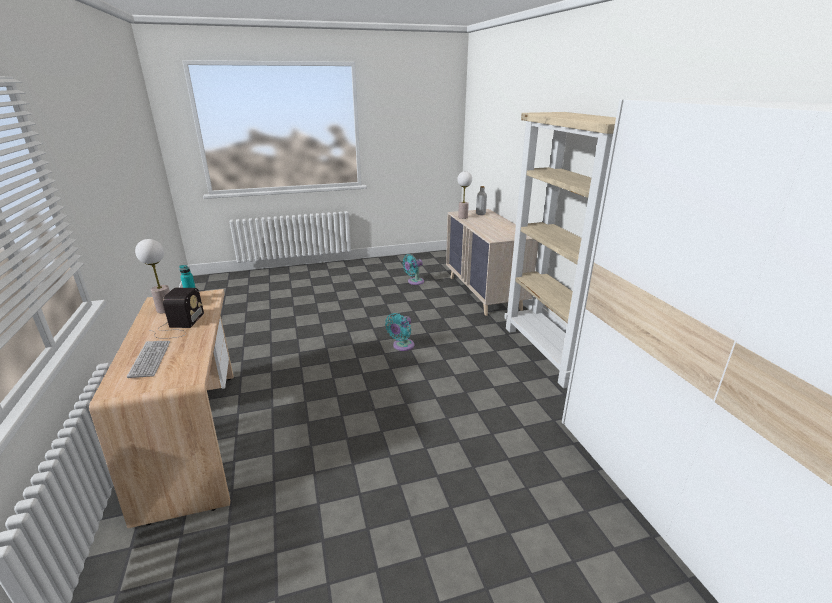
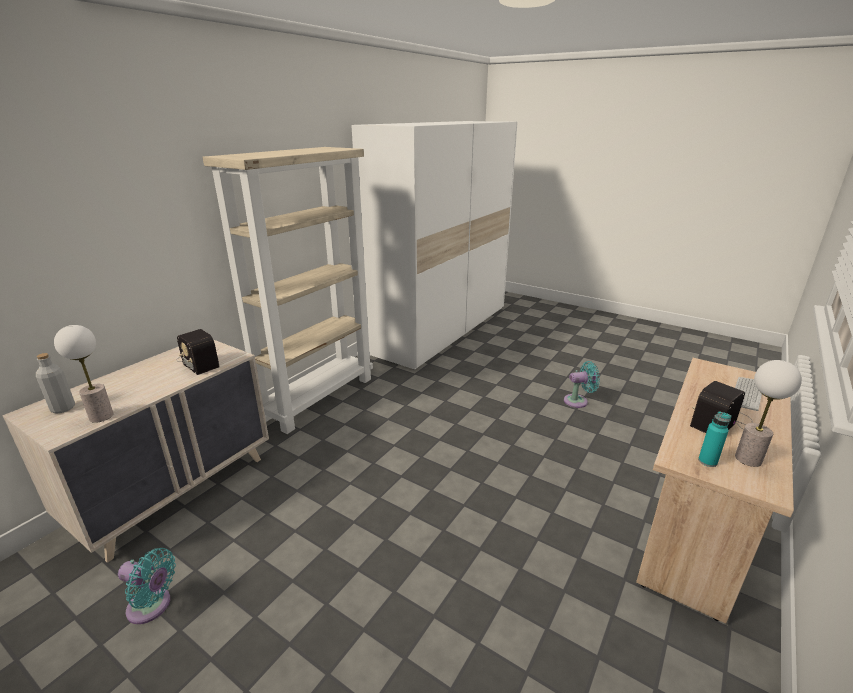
camera: 130 degrees left, 0 degrees up
(402, 346) = (401, 485): turquoise fan -> turquoise fan (578, 401)
(499, 233) = (198, 361): none -> radio

